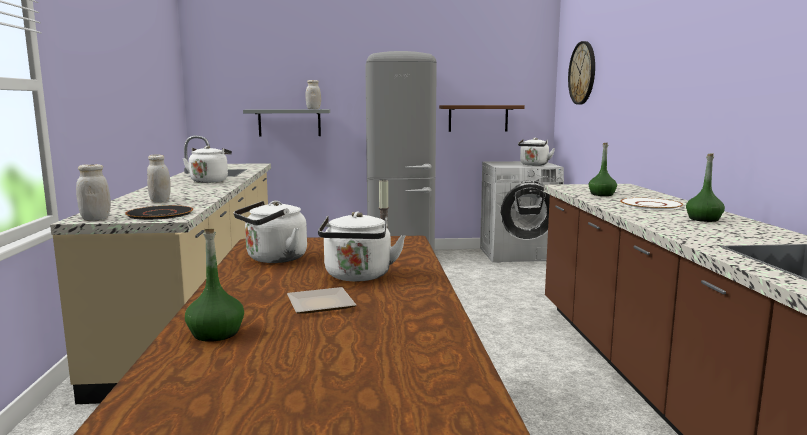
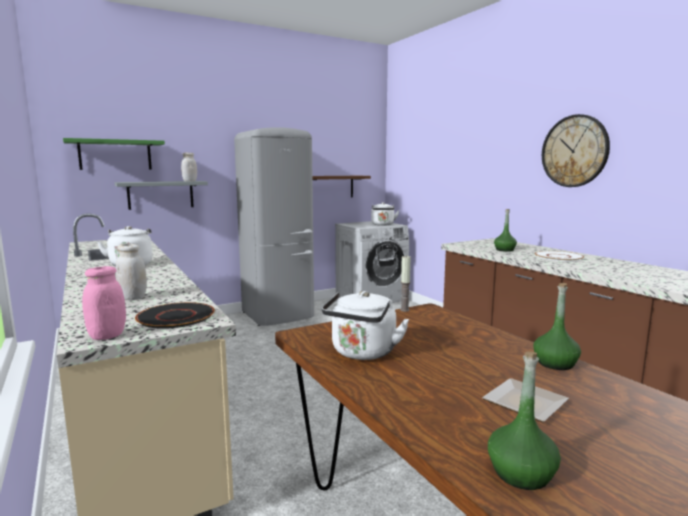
camera: 25 degrees left, 0 degrees up
(95, 219) = (107, 336): white jar -> pink jar
(249, 83) = (115, 155): none -> green shelf
(358, 277) = (481, 360): white kettle -> none
(582, 73) = (422, 150): wall clock -> wall clock (574, 151)
(703, 219) = (620, 266): green bottle -> green bottle (555, 363)

